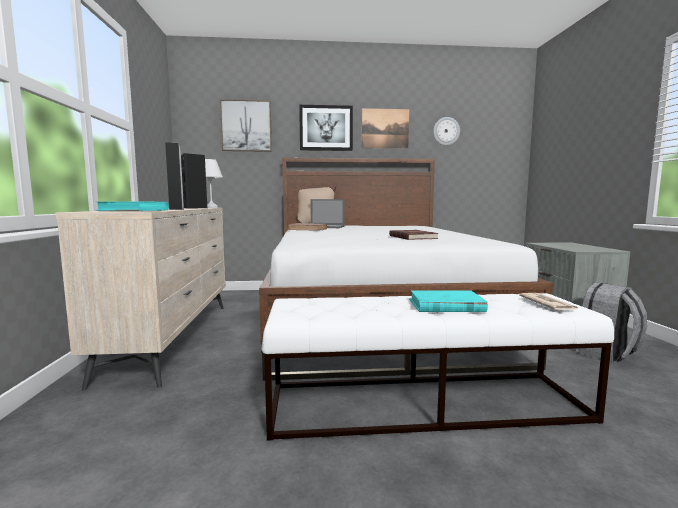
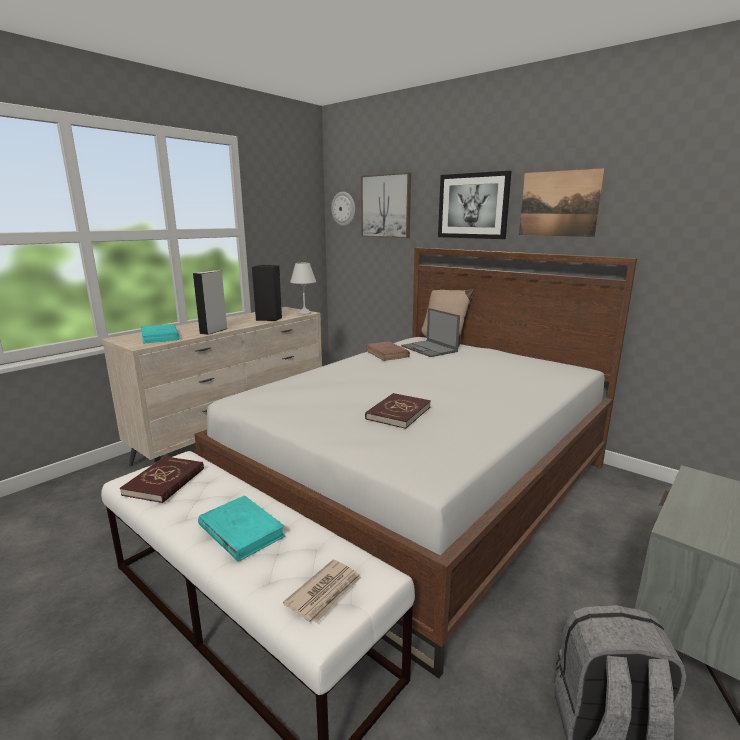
camera: 45 degrees right, 10 degrees up
(321, 309) = (165, 482): none -> red book
(446, 131) = (676, 205): wall clock -> wall clock (343, 209)

